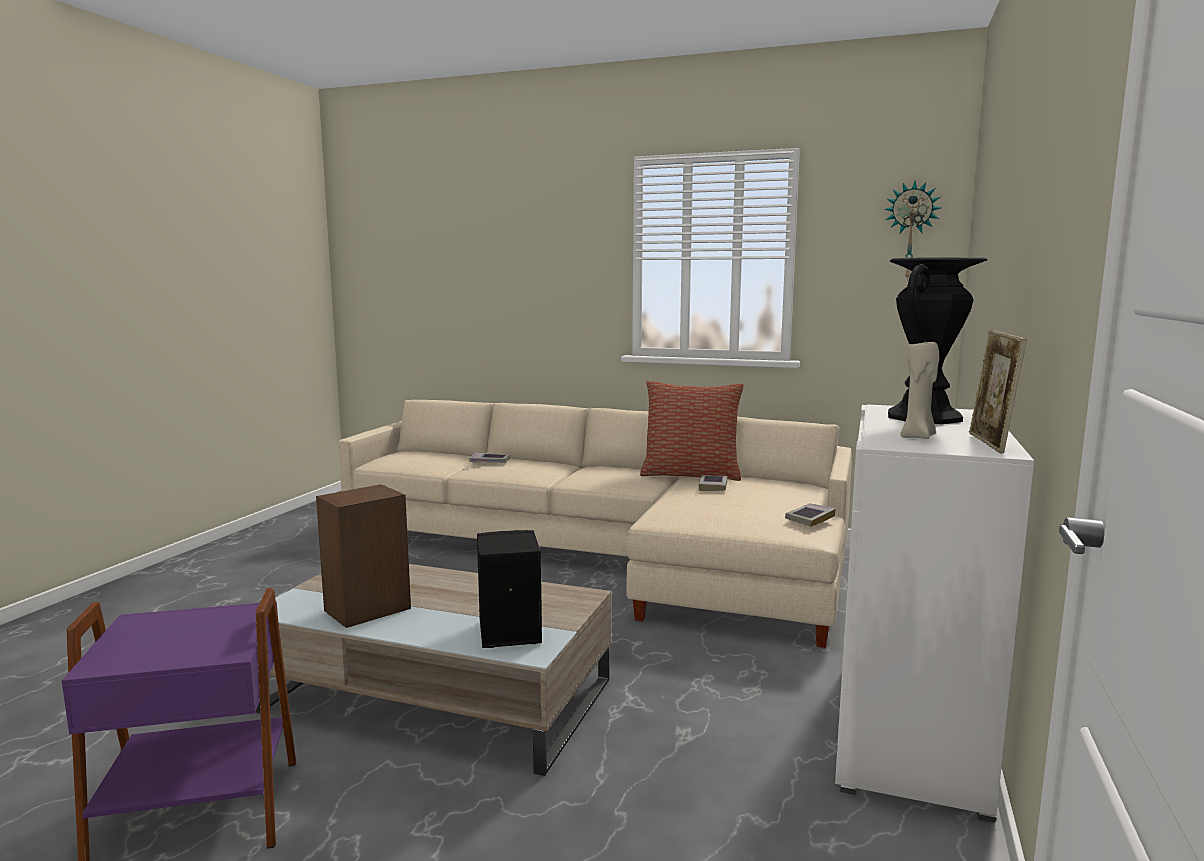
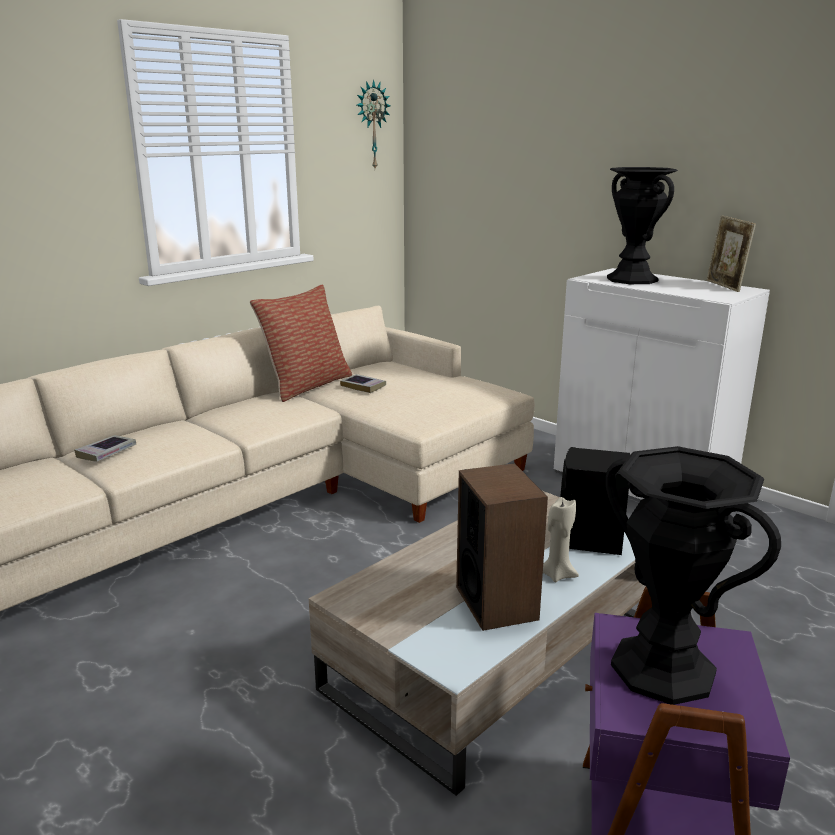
camera: 65 degrees left, 10 degrees up
(189, 629) = (663, 669): none -> black vase
(810, 518) = (478, 381): book -> none
(918, 437) = (700, 291): beige candle -> beige candle (557, 574)
(990, 443) = (725, 286): picture frame -> picture frame turned 45 degrees clockwise

